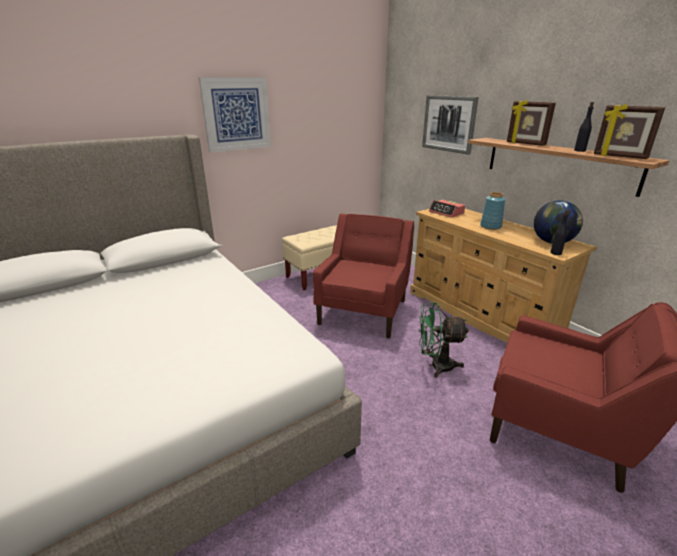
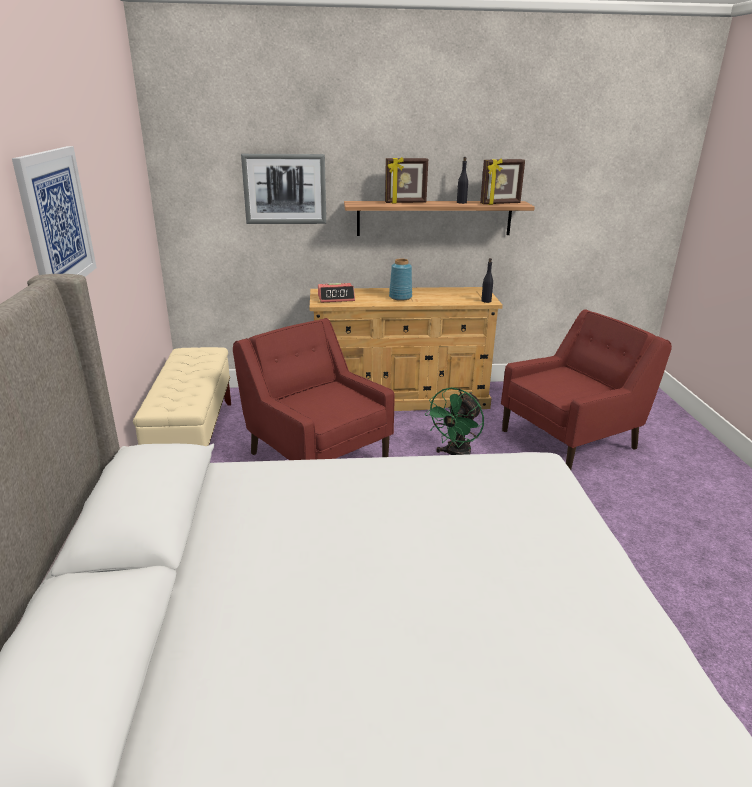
camera: 60 degrees left, 0 degrees up
(552, 242) = (464, 294): globe -> none

